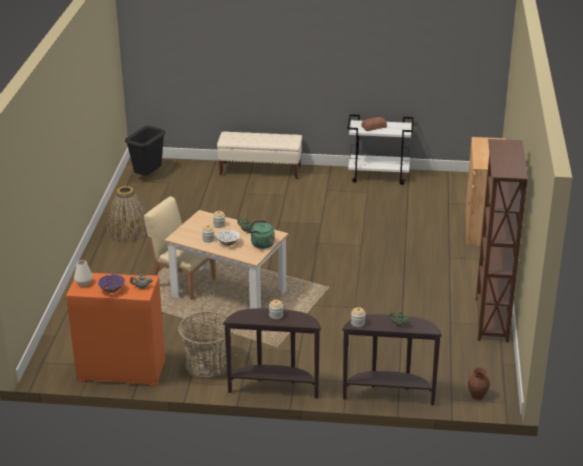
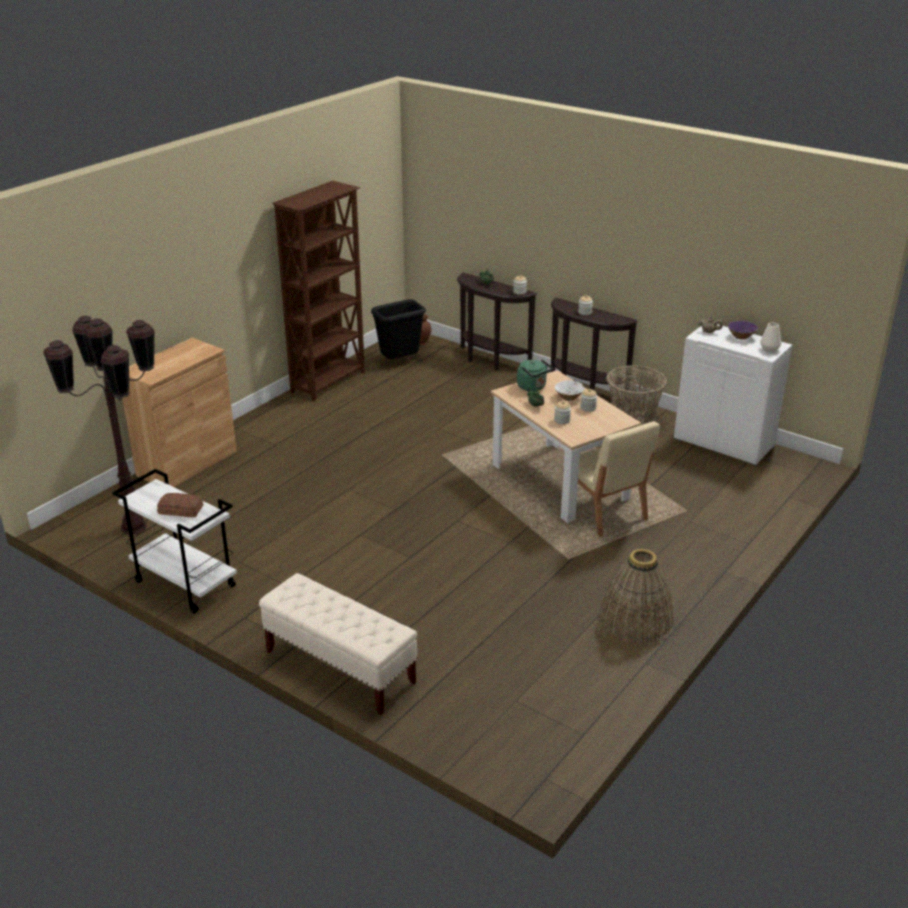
camera: 150 degrees left, 0 degrees up
(121, 371) = (724, 442): orange cabinet -> white cabinet
(148, 176) = (542, 731): black trash can -> black trash can (400, 362)
(449, 189) = (134, 526): none -> brown floor lamp

